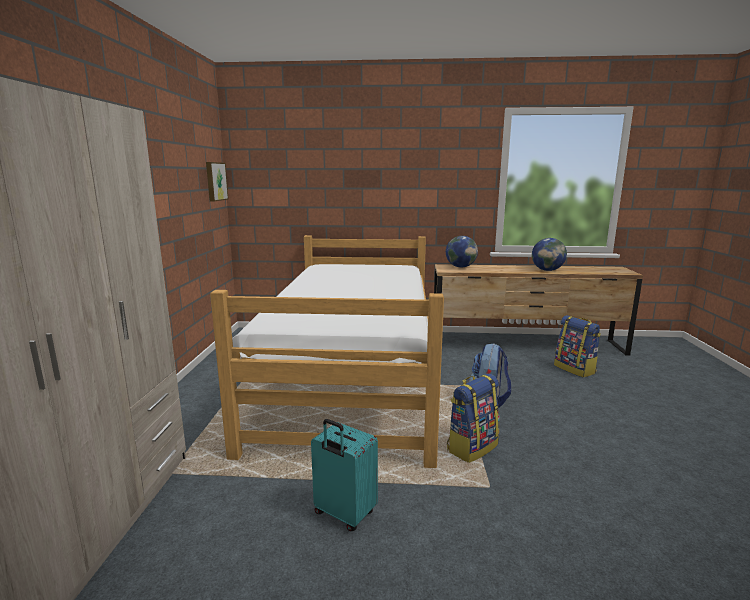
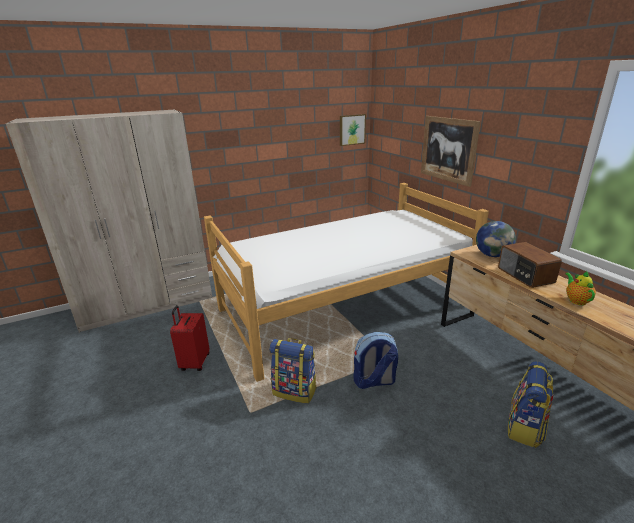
camera: 60 degrees right, 10 degrees up
(344, 514) = (194, 362): turquoise suitcase -> red suitcase
(365, 189) = (448, 149): none -> picture
(502, 269) = (524, 275): none -> radio
(547, 270) = (576, 300): globe -> teapot

